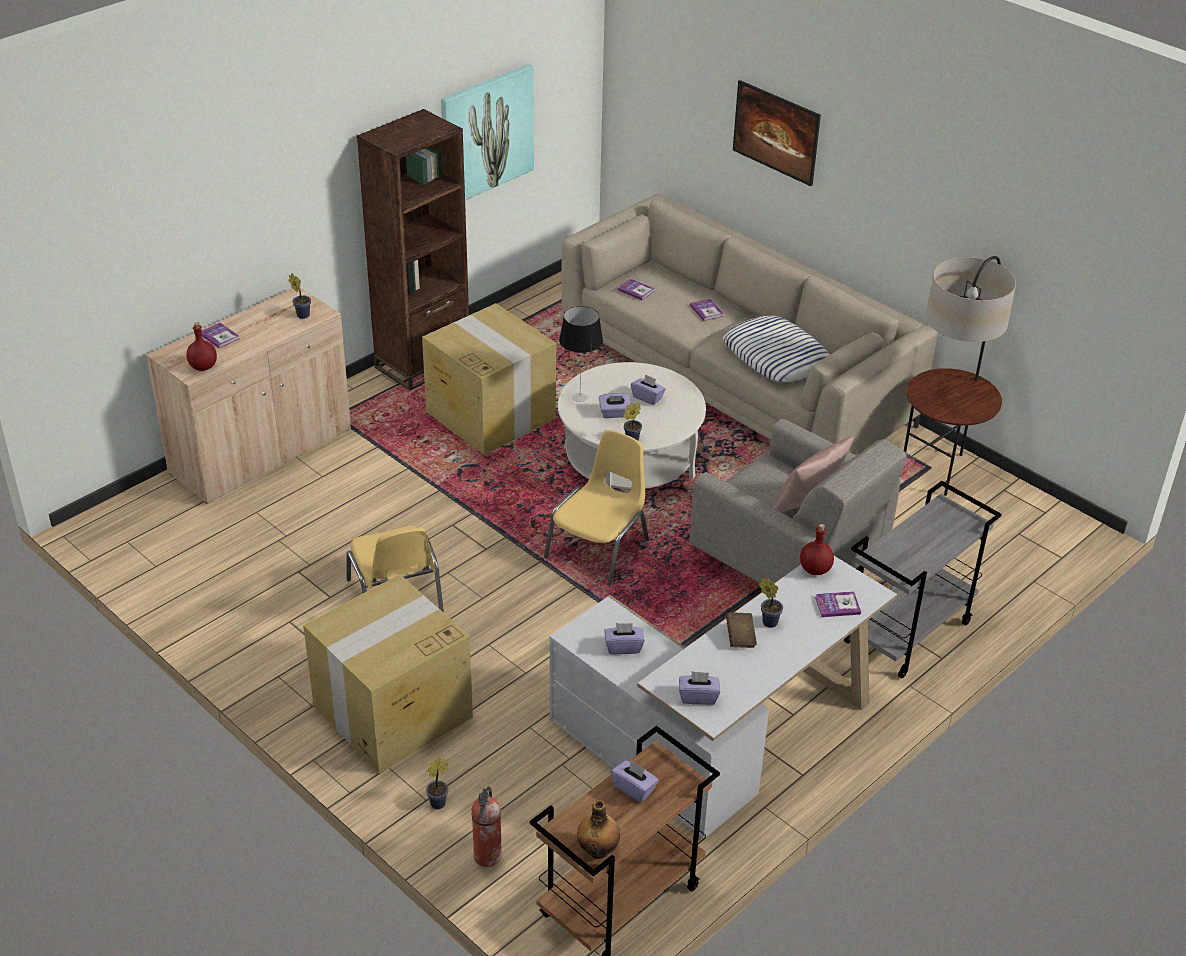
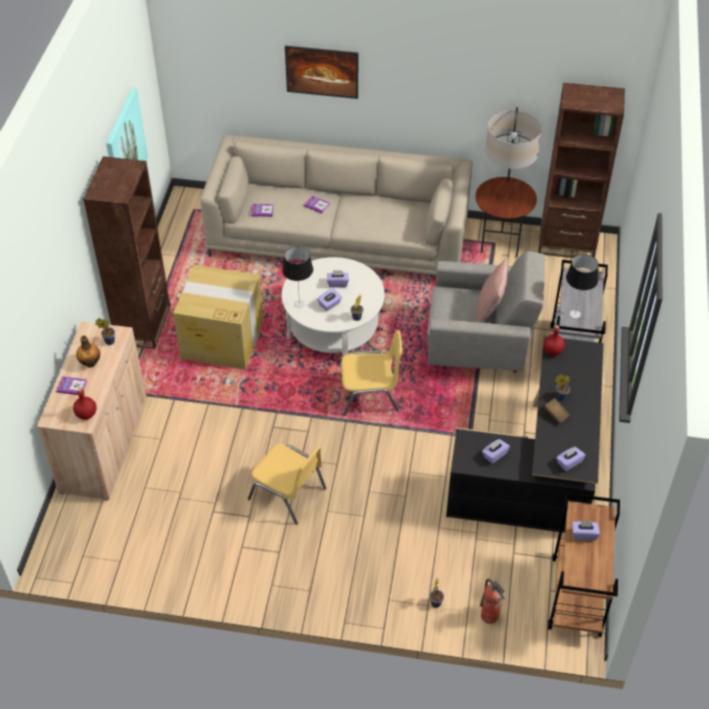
camera: 35 degrees left, 10 degrees up
(391, 713) = (358, 566): cardboard box -> none
(598, 850) = (600, 580): bottle -> bottle (90, 363)
(599, 548) = (370, 394): yellow chair -> yellow chair turned 90 degrees clockwise
(718, 738) = (537, 473): white desk -> black desk
(776, 356) = (385, 217): pillow -> none
(837, 605) = (582, 367): book -> none
(898, 549) = (575, 314): none -> table lamp
(1033, 512) = (567, 244): none -> brown bookcase

